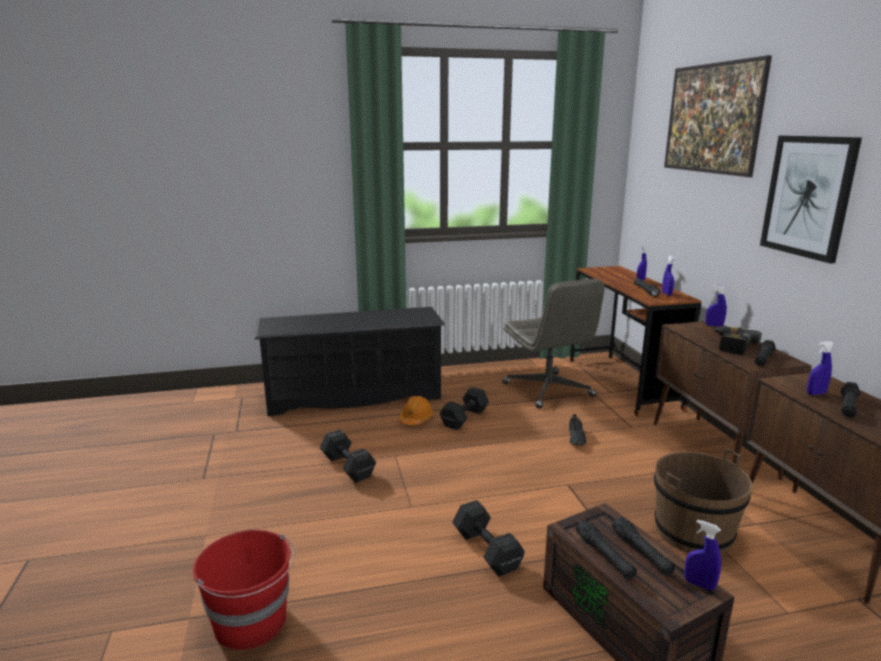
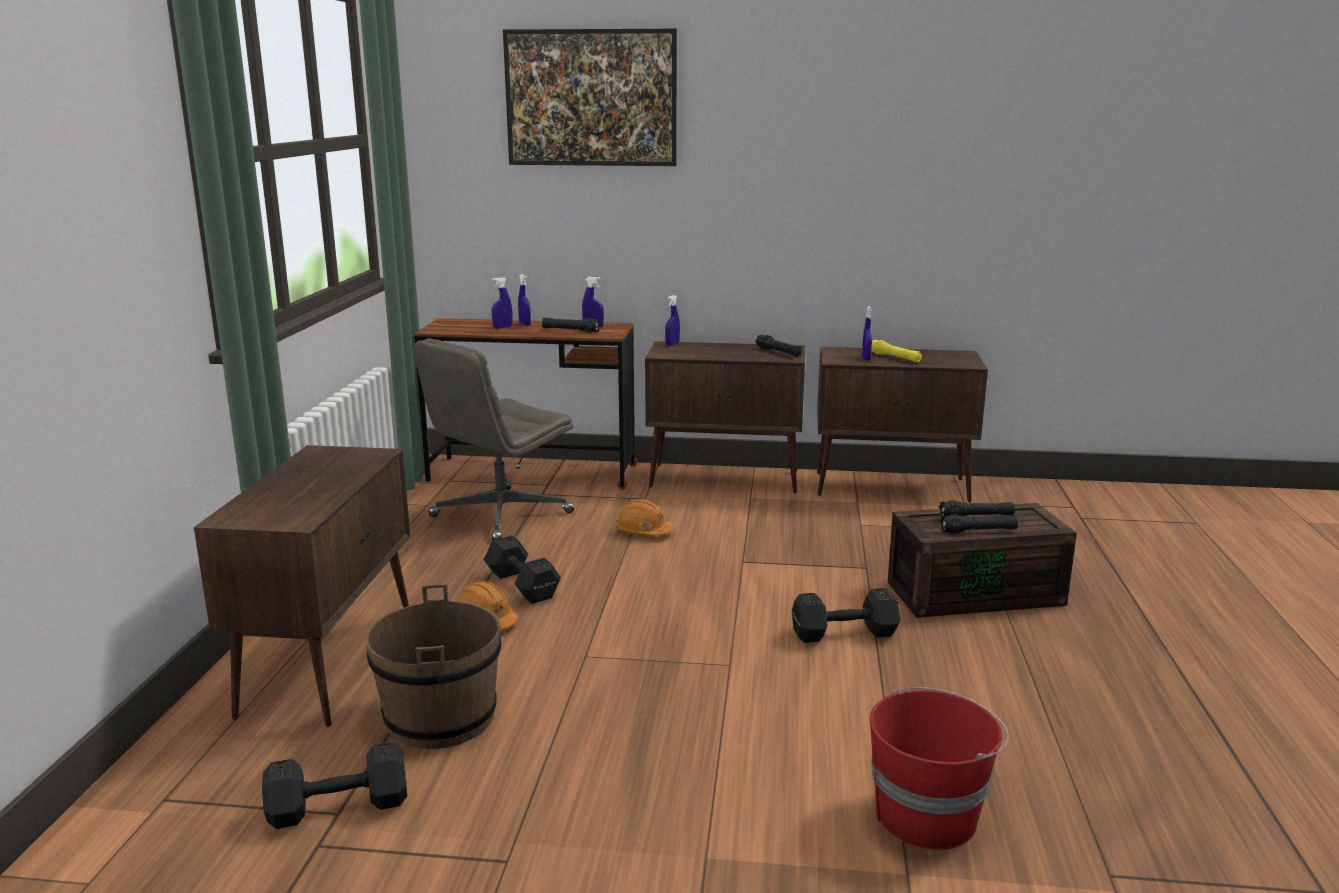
camera: 70 degrees left, 0 degrees up
(347, 466) = (585, 700): black dumbbell -> black dumbbell (335, 807)
(354, 395) = (330, 662): black shoe rack -> brown cabinet
(548, 390) = (500, 515): grey office chair -> grey office chair turned 135 degrees clockwise
(575, 438) = (643, 532): black shoe -> orange hard hat
(693, 532) = (857, 529): brown bucket -> brown bucket (440, 718)
(699, 584) = (1022, 509): blue spray bottle -> blue spray bottle (502, 327)
(730, 345) = (733, 352): power drill -> none
(808, 196) = (760, 179): picture -> none
(848, 406) = (895, 358): black flashlight -> yellow flashlight

